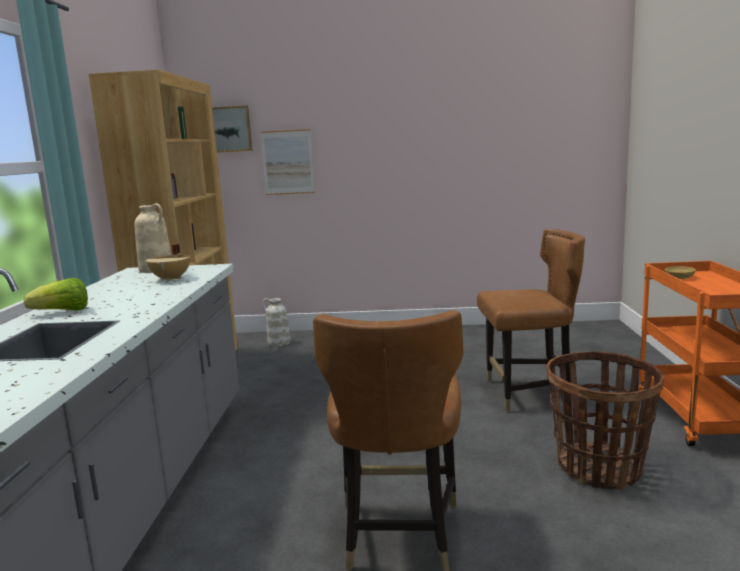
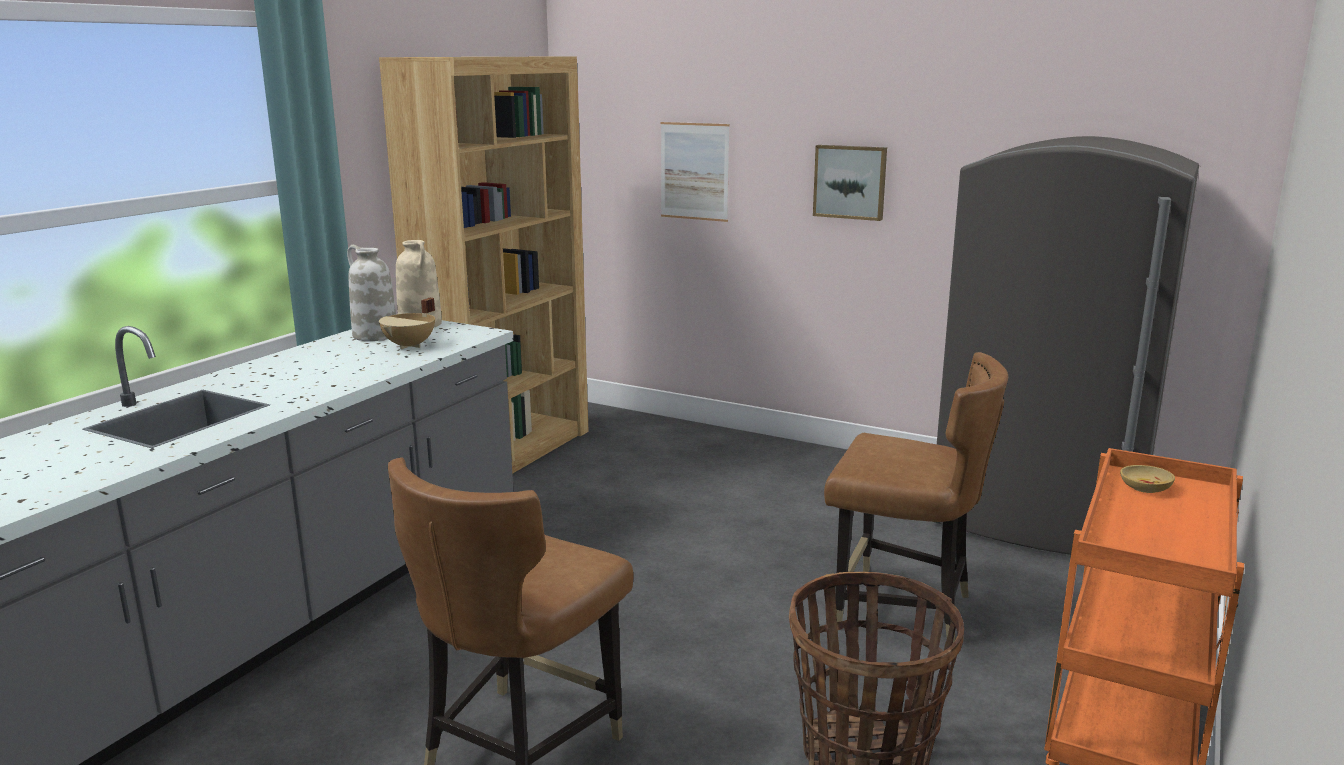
camera: 25 degrees right, 5 degrees up
(63, 312) = (243, 377): lettuce -> none
(228, 129) = (620, 115): picture -> picture (850, 182)
(278, 343) = (645, 435): white vase -> white vase (374, 335)
(544, 337) = (1039, 518): none -> grey fridge

